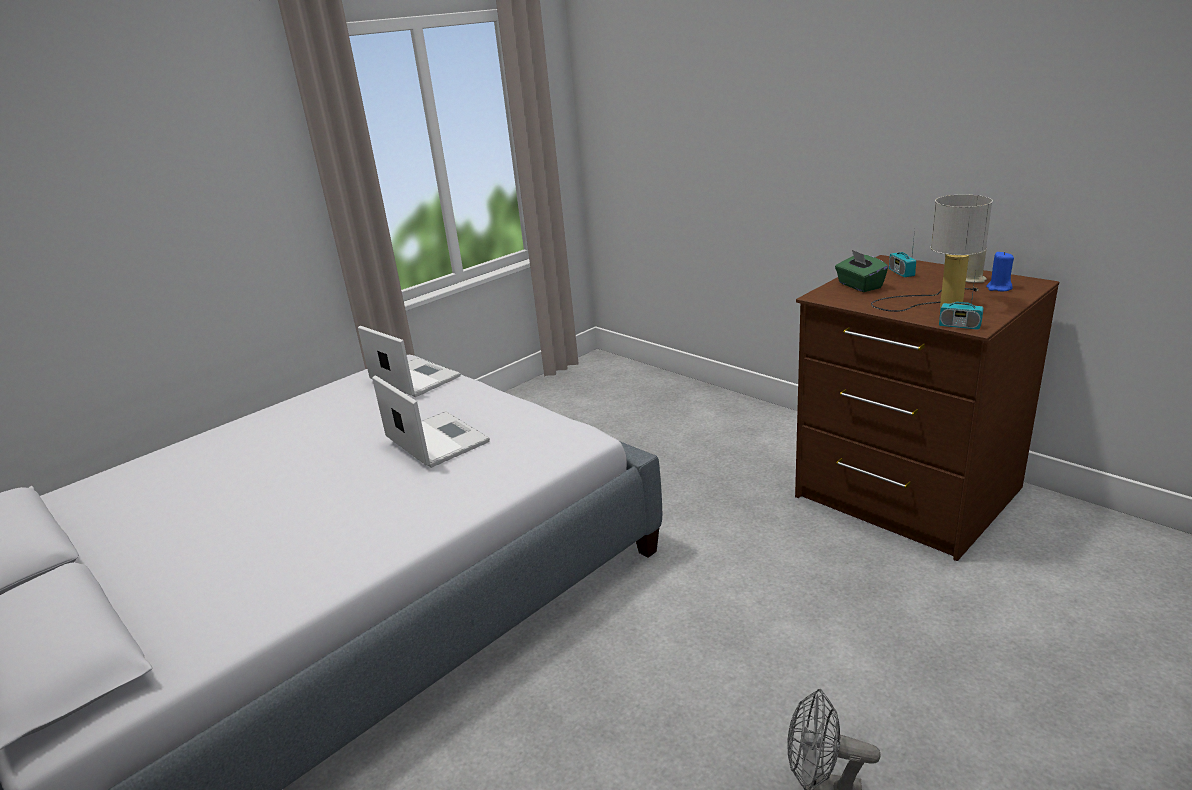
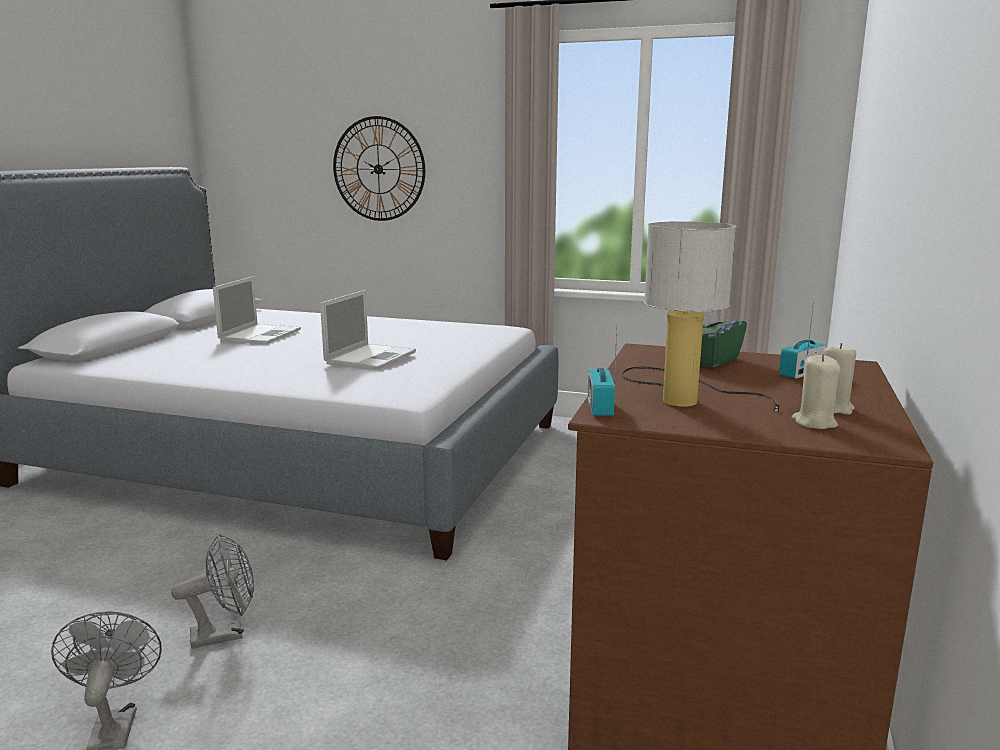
camera: 60 degrees right, 10 degrees down
(130, 234) = (378, 169): none -> wall clock
(413, 378) = (477, 335): laptop -> laptop (261, 335)
(705, 706) = (225, 634): none -> grey fan
(999, 288) = (814, 422): blue candle -> beige candle

